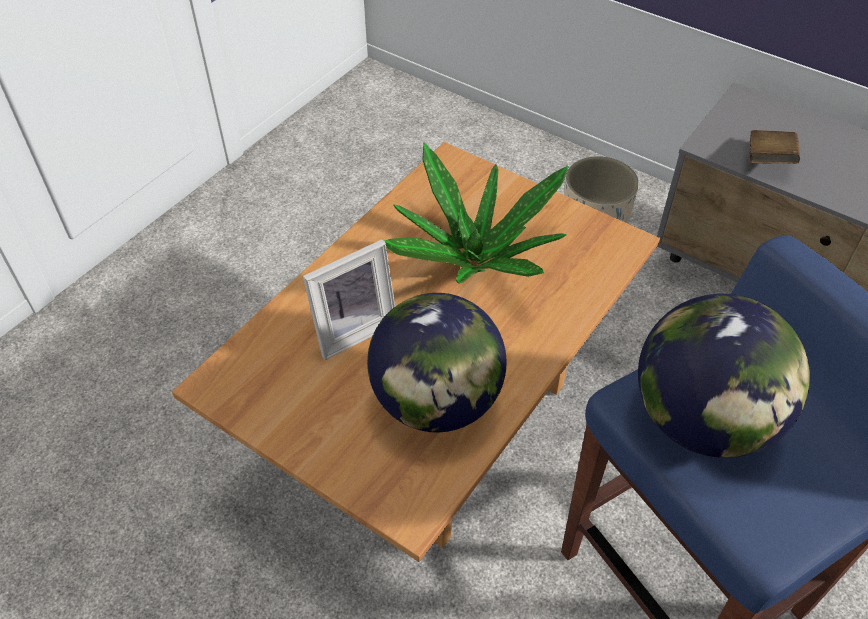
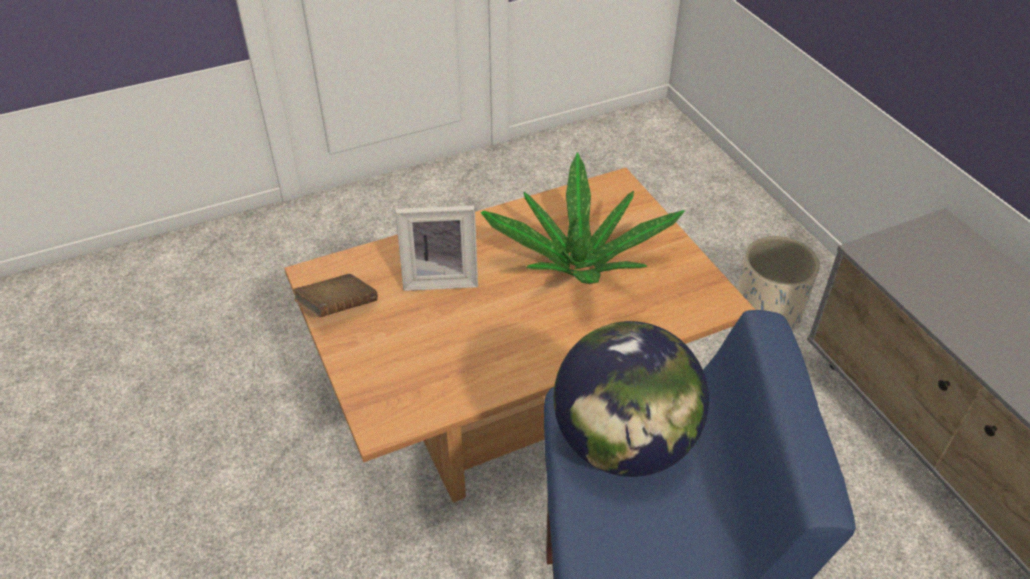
camera: 30 degrees right, 5 degrees down
(436, 402) = (462, 356): globe -> none
(768, 161) = (921, 287): brown book -> brown book (338, 308)

